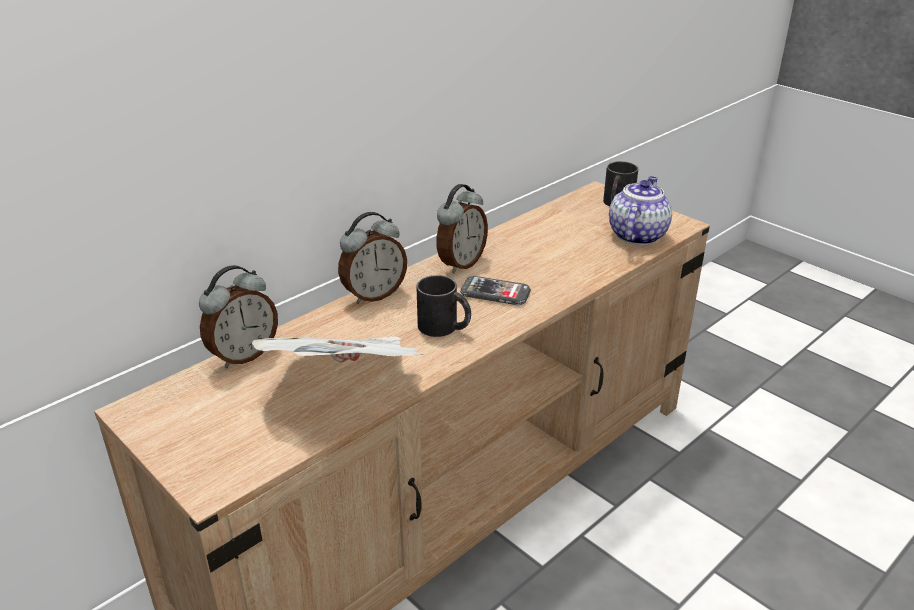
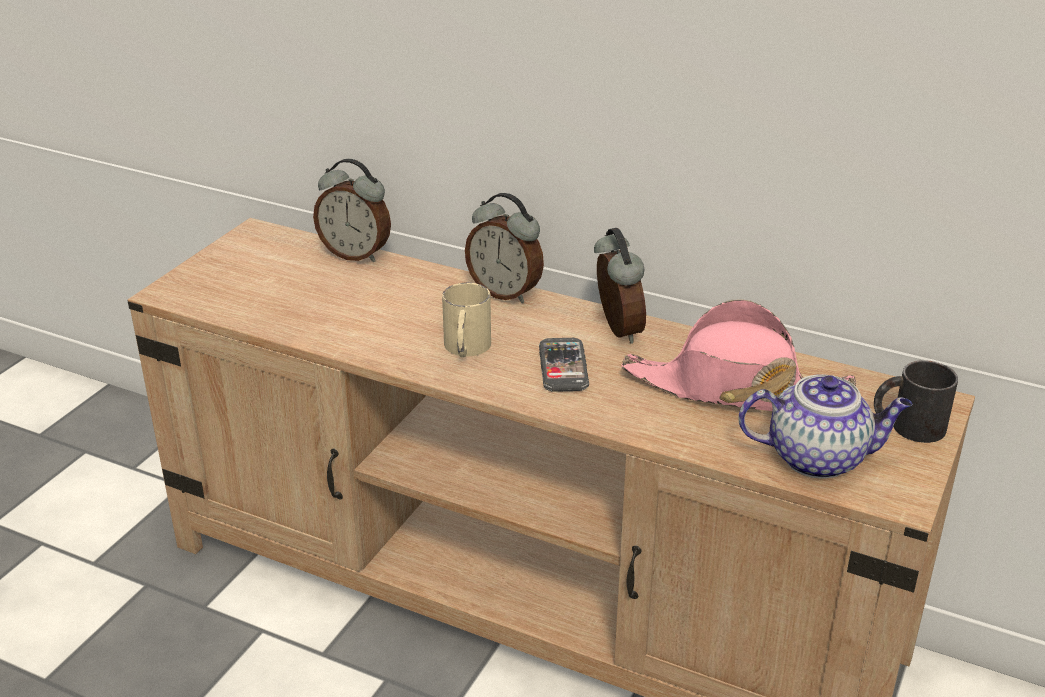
camera: 70 degrees right, 0 degrees up
(348, 381) = (338, 316): newspaper -> none
(445, 327) = (466, 349): black mug -> beige mug
(460, 263) = (616, 331): alarm clock -> alarm clock turned 120 degrees counterclockwise
(554, 241) = (733, 388): none -> pink hat

